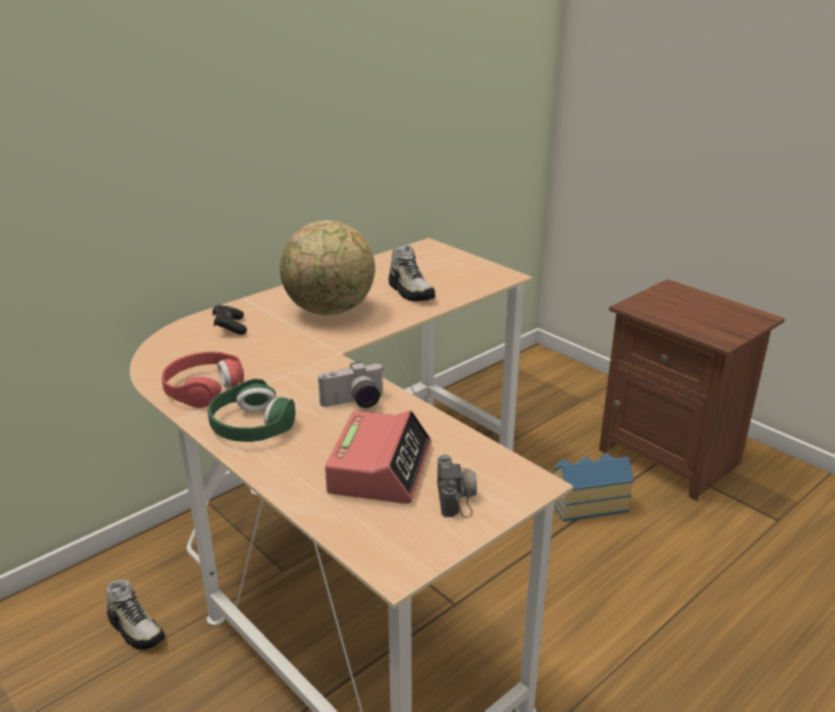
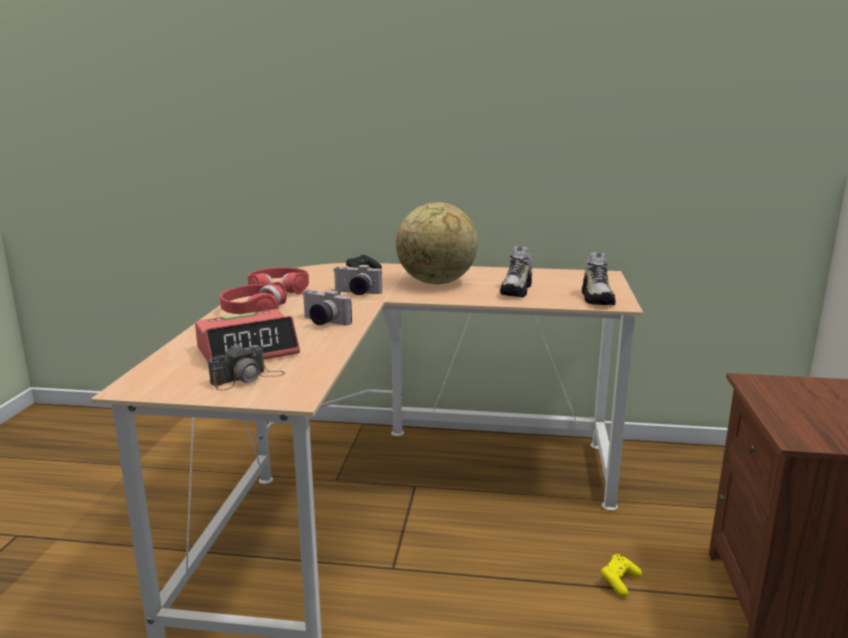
camera: 50 degrees right, 10 degrees down
(136, 629) = (229, 460): shoe -> shoe (597, 298)
(251, 425) = (253, 310): green headphones -> red headphones
(294, 356) = (356, 293): none -> camera
(587, 503) = (619, 581): toy house -> yellow game controller

